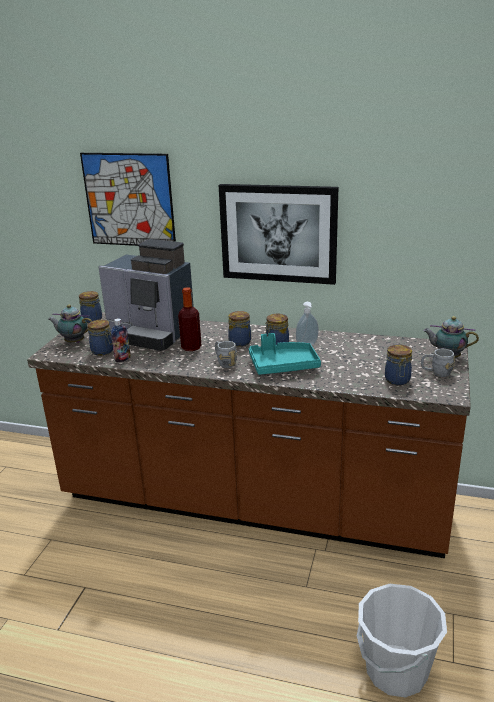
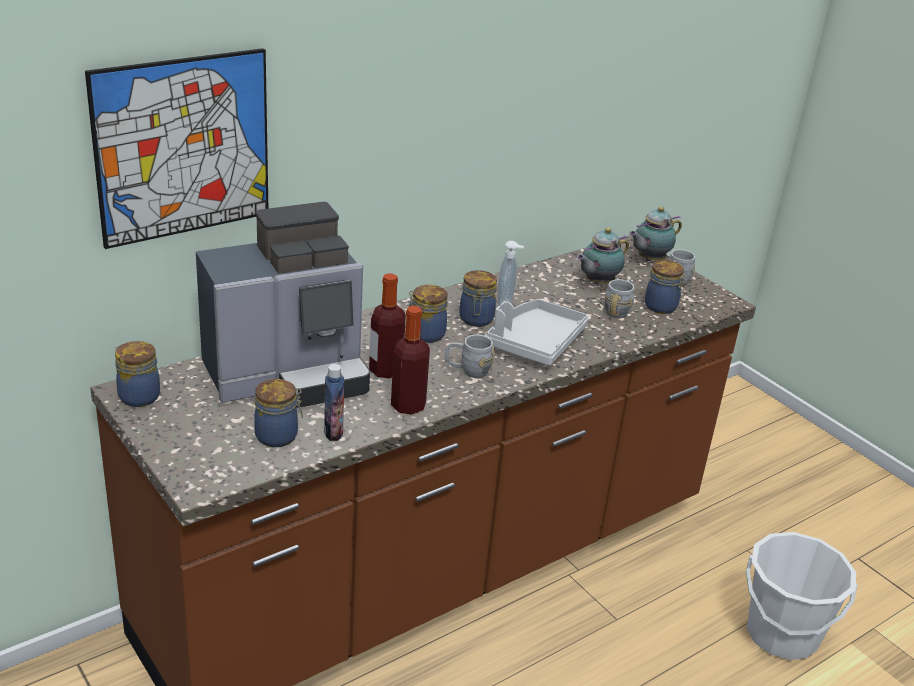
camera: 55 degrees left, 5 degrees up
(73, 342) = (196, 446): teapot -> teapot (597, 283)
(170, 363) = (408, 405): none -> bottle
(278, 233) = (427, 149): picture -> none
(283, 366) = (535, 342): turquoise tray -> grey tray
(366, 371) = (619, 310): none -> grey mug

